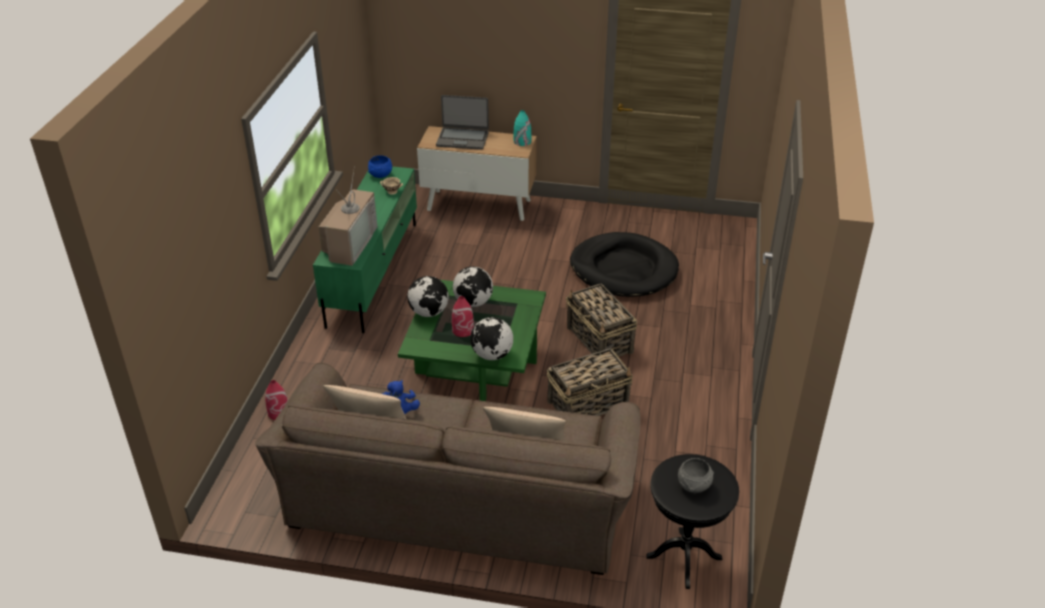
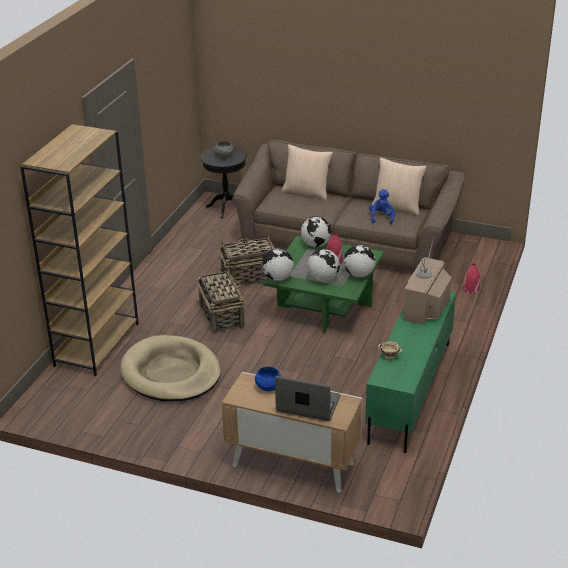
camera: 170 degrees left, 5 degrees down
(381, 175) = (402, 377): blue bowl -> blue bowl (268, 387)
(522, 141) = (241, 394): turquoise vase -> none
(530, 298) = (277, 278): none -> globe
(623, 269) = (171, 373): black dog bed -> beige dog bed
(723, 292) = (97, 344): none -> brown bookcase

